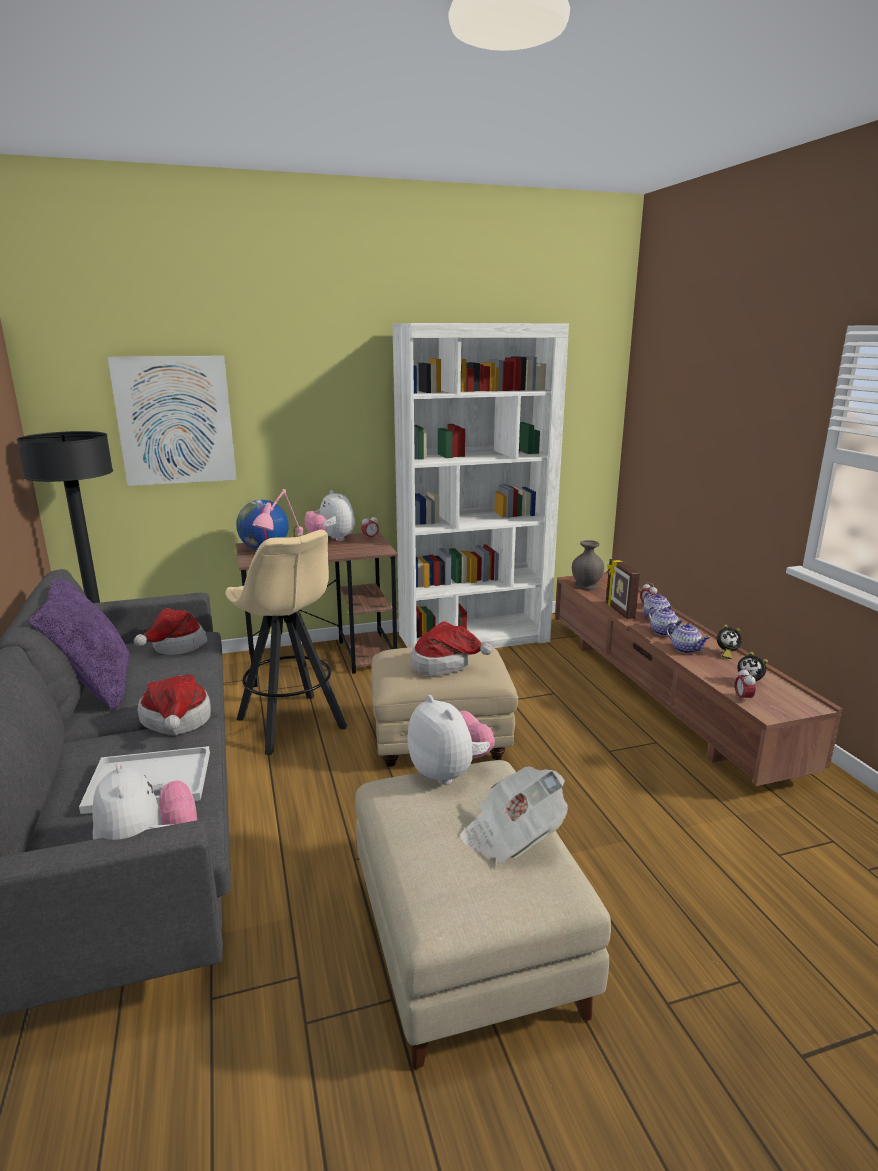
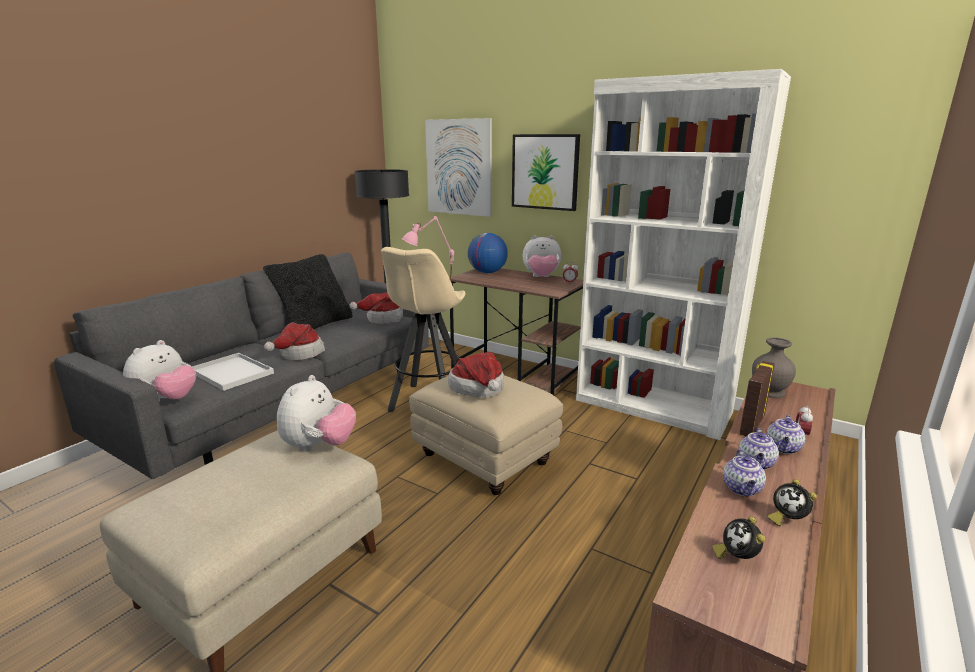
camera: 50 degrees right, 0 degrees up
(95, 687) = (315, 324): purple pillow -> black pillow
(308, 418) = (545, 172): none -> picture
(331, 540) = (541, 277): plush toy -> plush toy turned 105 degrees counterclockwise
(512, 835) = (249, 499): newspaper -> none
(742, 699) = (690, 564): alarm clock -> none

